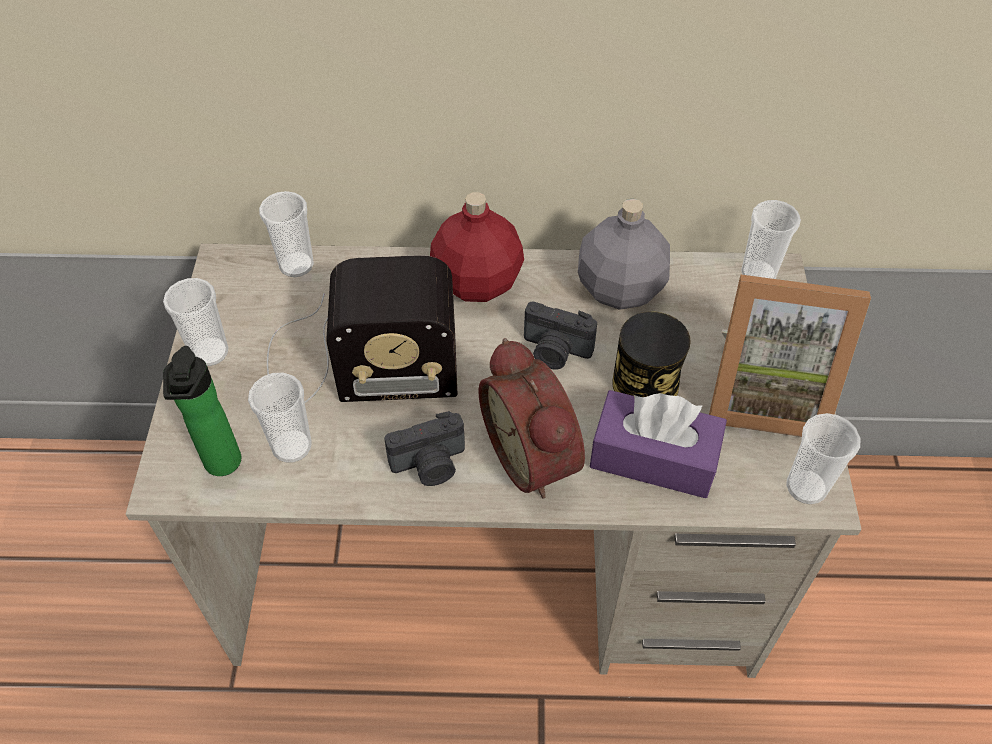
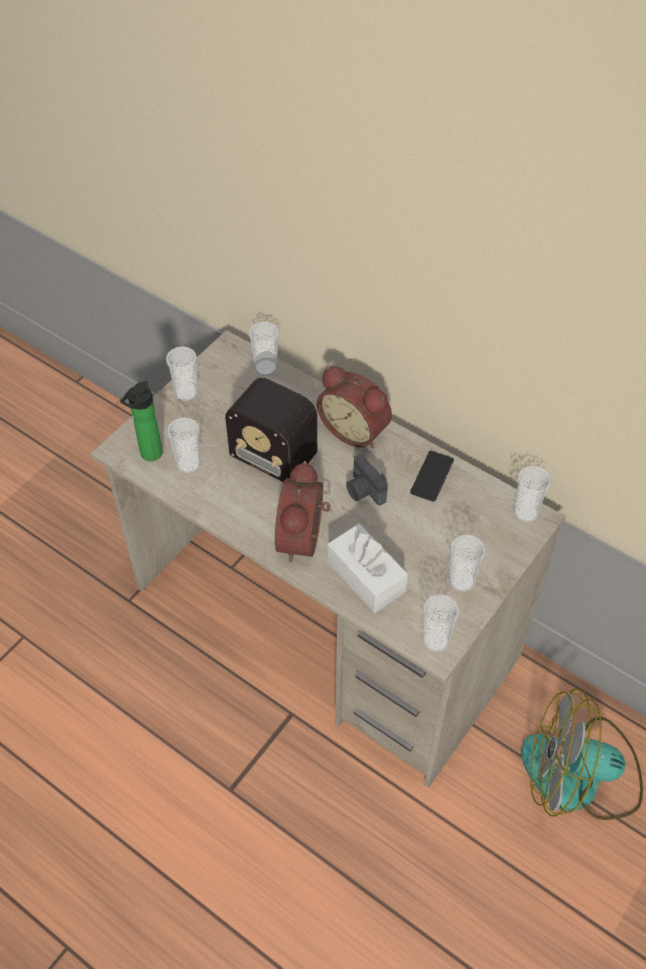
camera: 35 degrees right, 0 degrees up
(430, 465) = (247, 513): camera -> none
(478, 281) = (356, 429): red bottle -> alarm clock
(619, 289) = (432, 476): grey bottle -> phone
(645, 383) = (398, 536): can -> none
(653, 457) = (366, 576): purple tissue box -> white tissue box
(766, 394) = (461, 581): picture frame -> cup
(882, 559) = (579, 777): none -> fan

